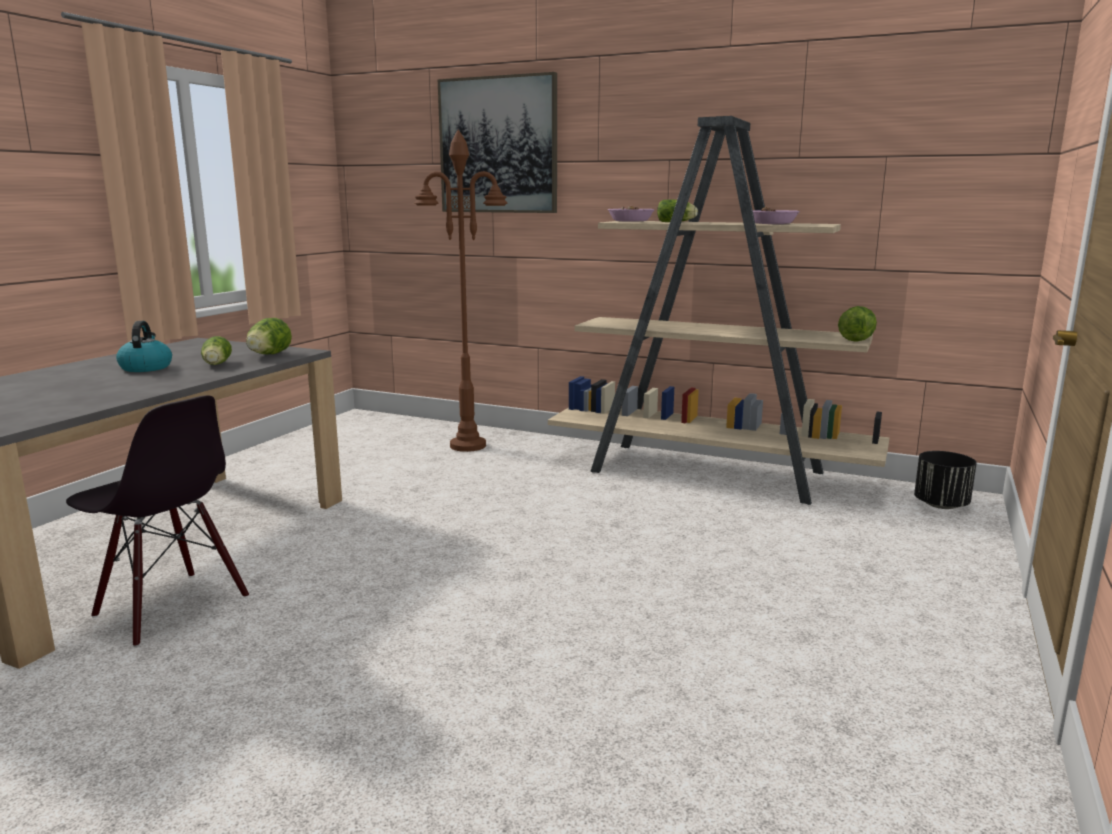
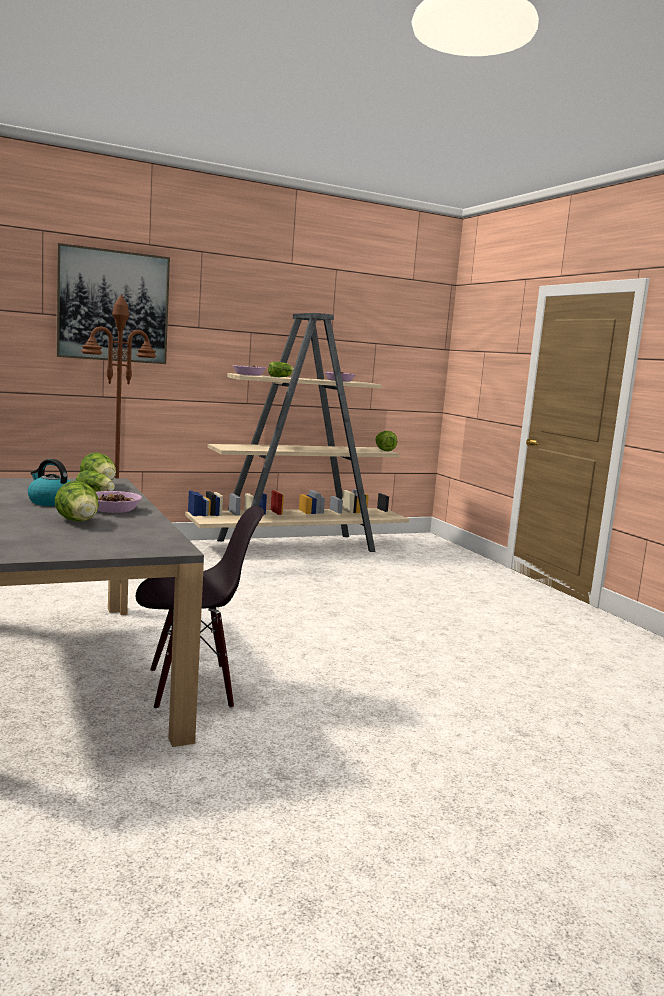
camera: 50 degrees left, 5 degrees down
(67, 390) = (79, 522): none -> lettuce
(153, 382) = (113, 509): none -> bowl
(941, 505) = (420, 541): black planter -> none

